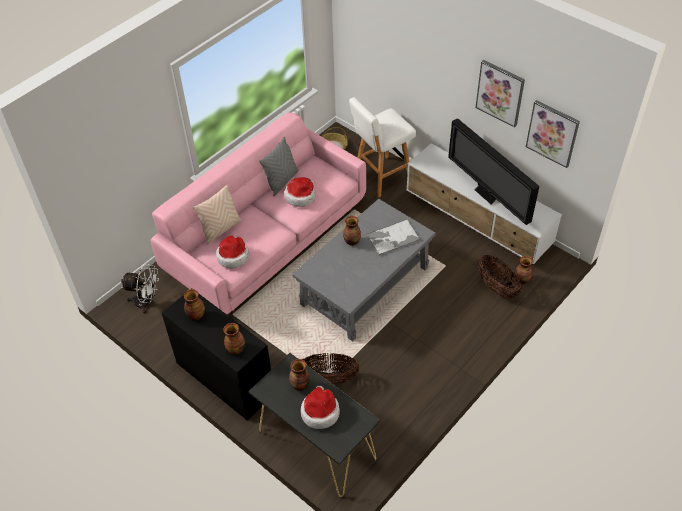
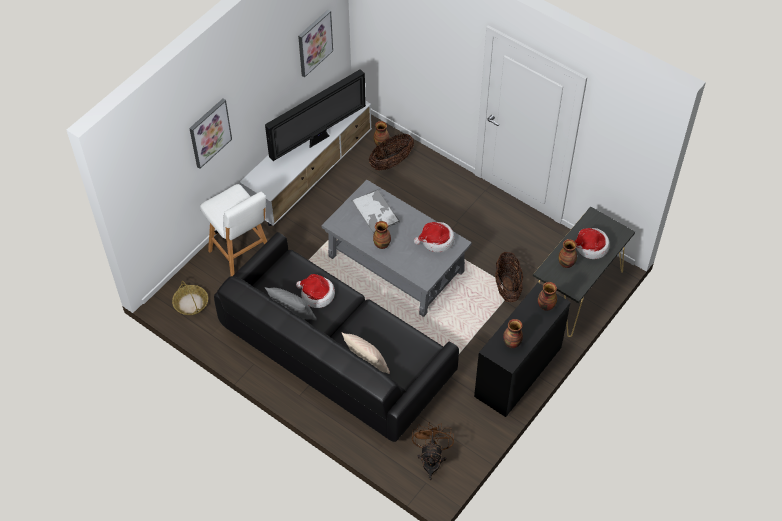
camera: 95 degrees left, 5 degrees up
(146, 302) = (431, 460): white fan -> brown fan
(233, 256) = (405, 347): hat -> hat (436, 240)
(266, 239) = (335, 356): pink sofa -> black sofa
(500, 93) = (273, 67): picture -> picture (209, 133)

